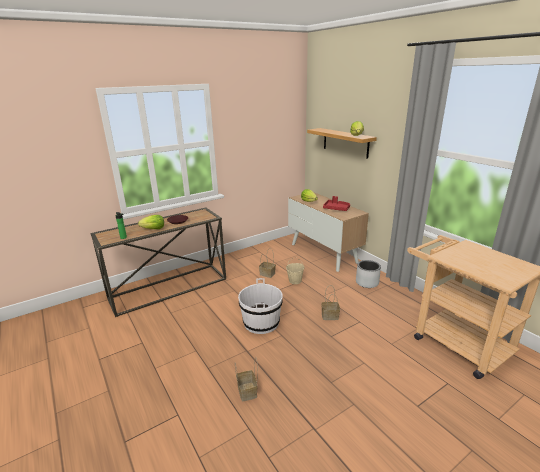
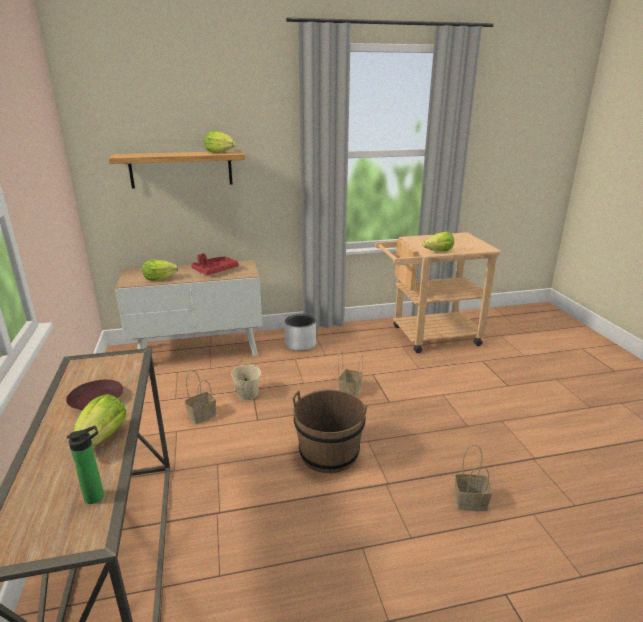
camera: 70 degrees left, 0 degrees up
(261, 322) = (329, 453): white bucket -> brown bucket
(449, 260) = (439, 251): none -> lettuce

